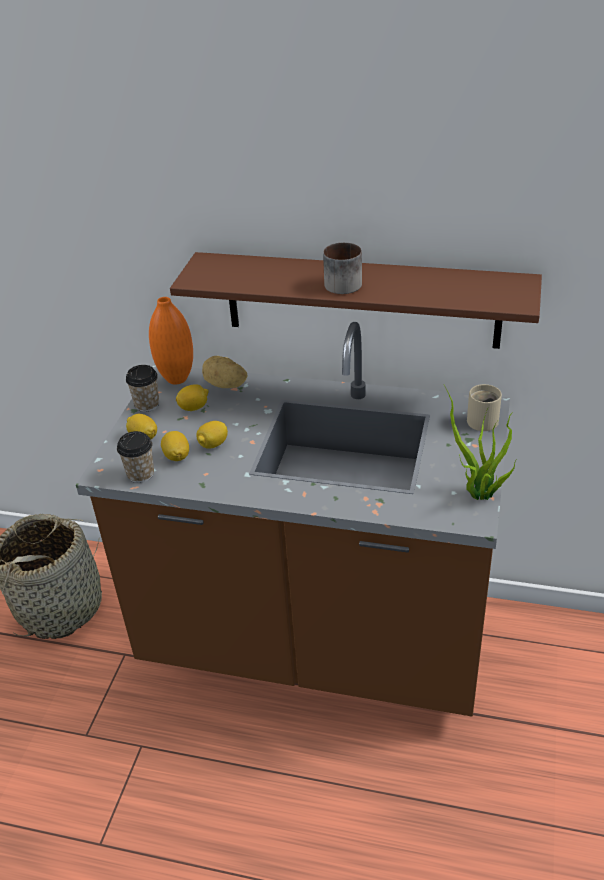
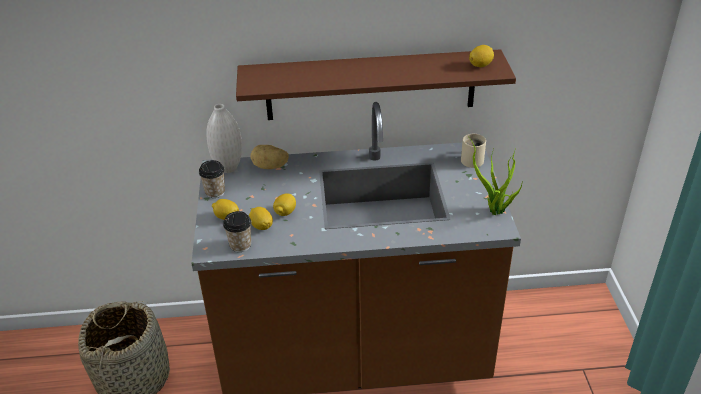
camera: 20 degrees left, 0 degrees up
(177, 379) = (228, 168): orange vase -> white vase
(194, 407) = (254, 187): lemon -> lemon (480, 65)
(343, 282) = (367, 73): mug -> none

